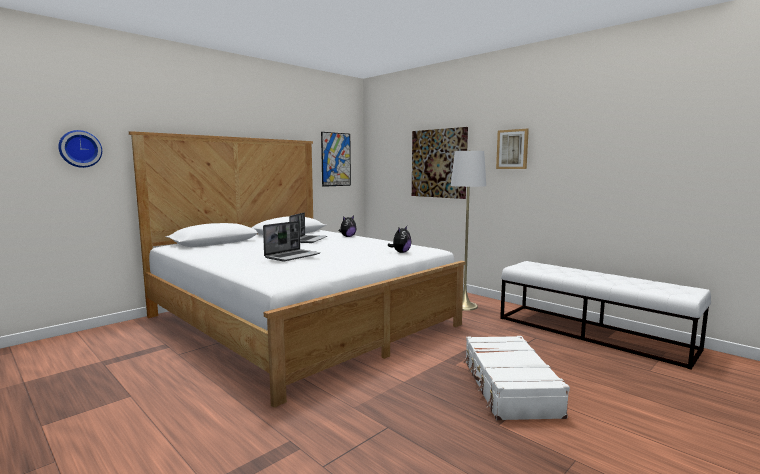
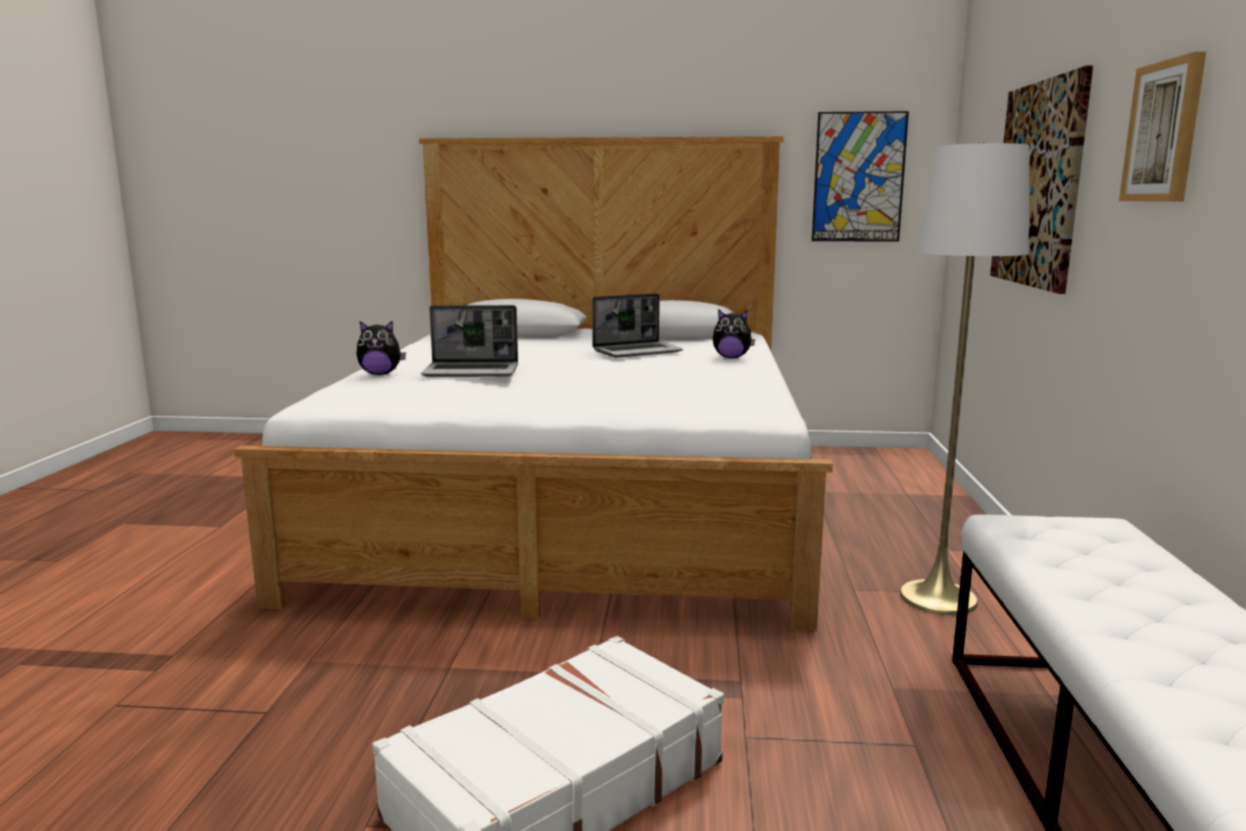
camera: 50 degrees right, 5 degrees up
(80, 149) = (361, 169): wall clock -> none
(401, 252) = (665, 404): plush toy -> plush toy (380, 374)

